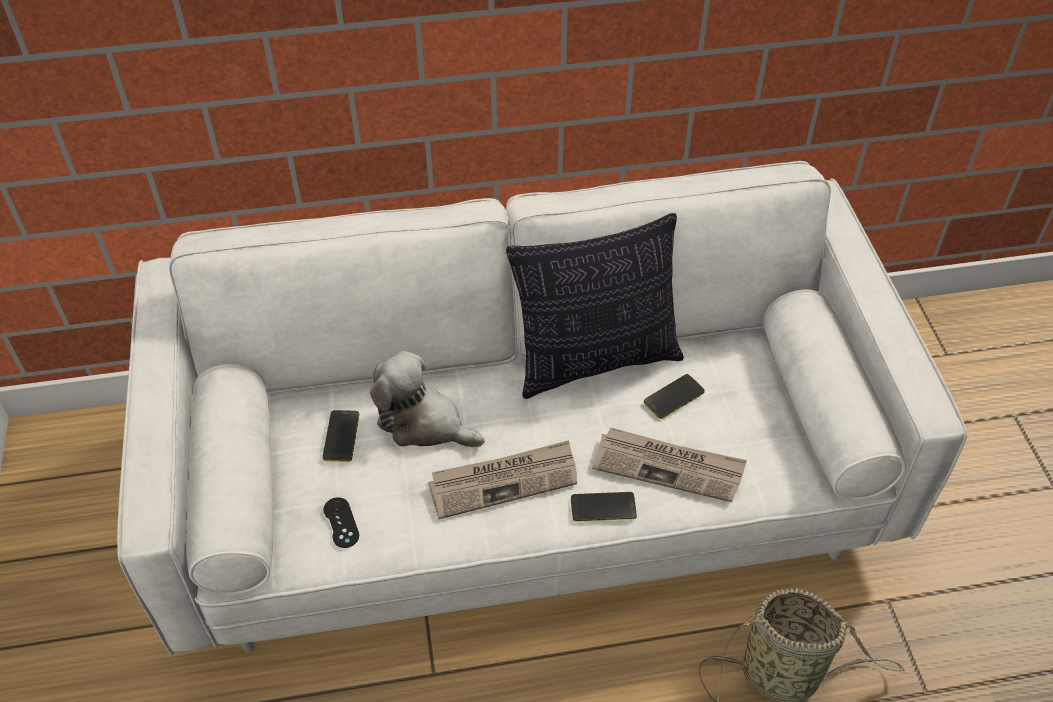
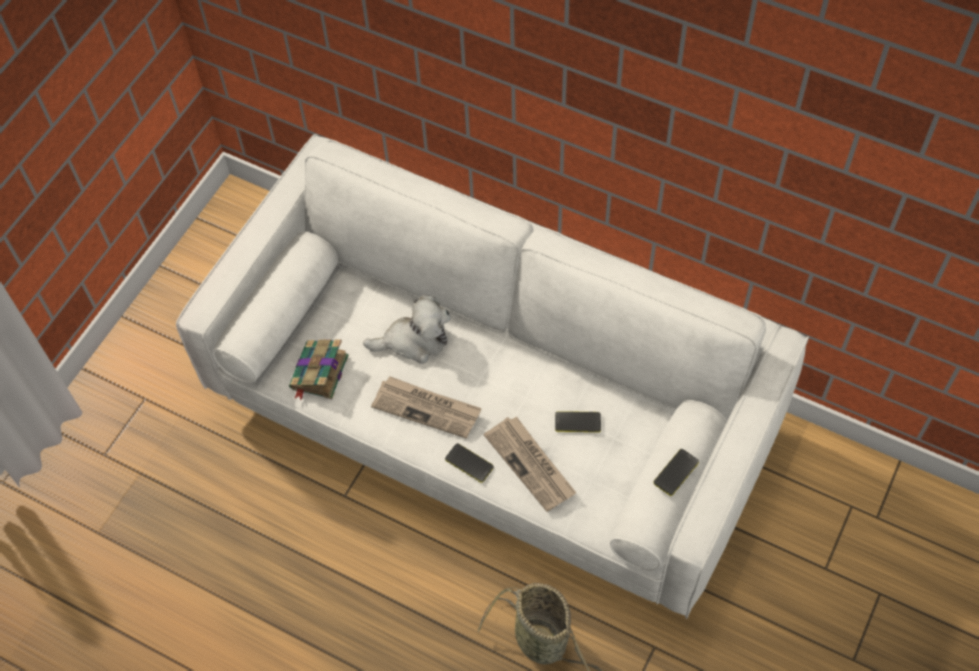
camera: 40 degrees right, 10 degrees up
(341, 436) = (361, 319): phone -> phone (676, 472)
(341, 522) = (319, 373): black game controller -> book
(424, 423) = (414, 340): plush toy -> plush toy turned 105 degrees clockwise
(596, 361) = (552, 366): pillow -> none

